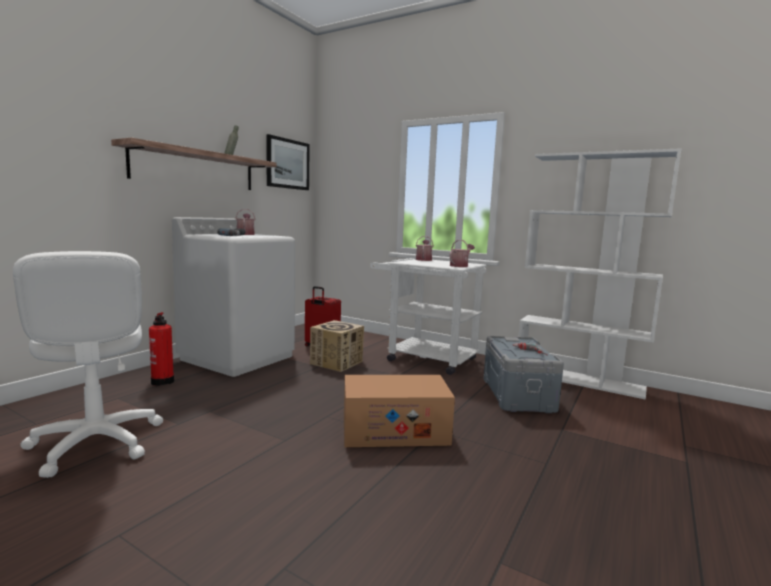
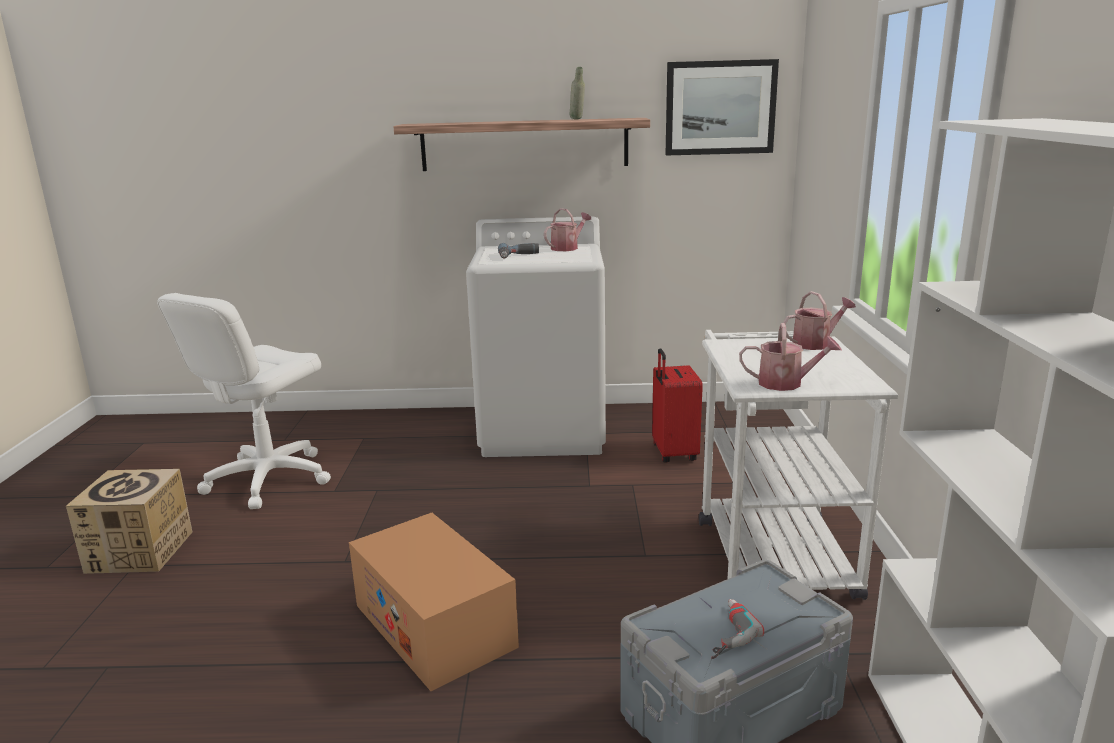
camera: 60 degrees right, 10 degrees up
(162, 381) = (425, 433): fire extinguisher -> none
(336, 363) = (623, 491): cardboard box -> cardboard box (140, 551)

